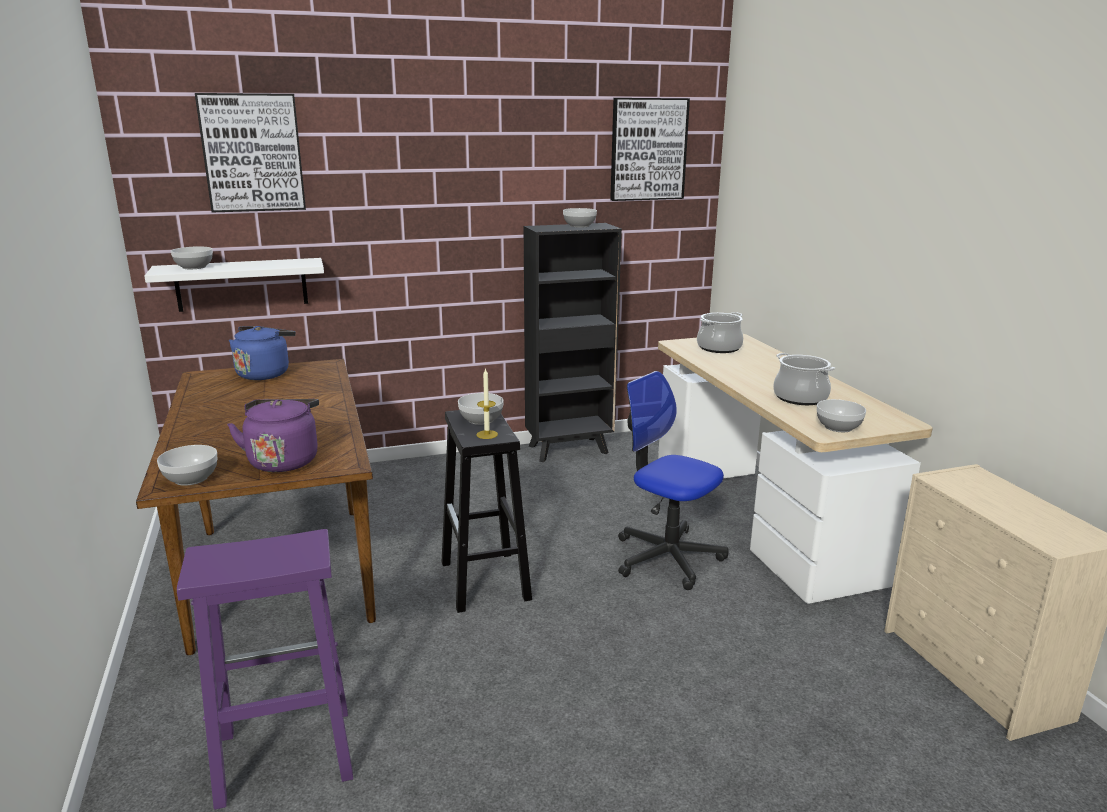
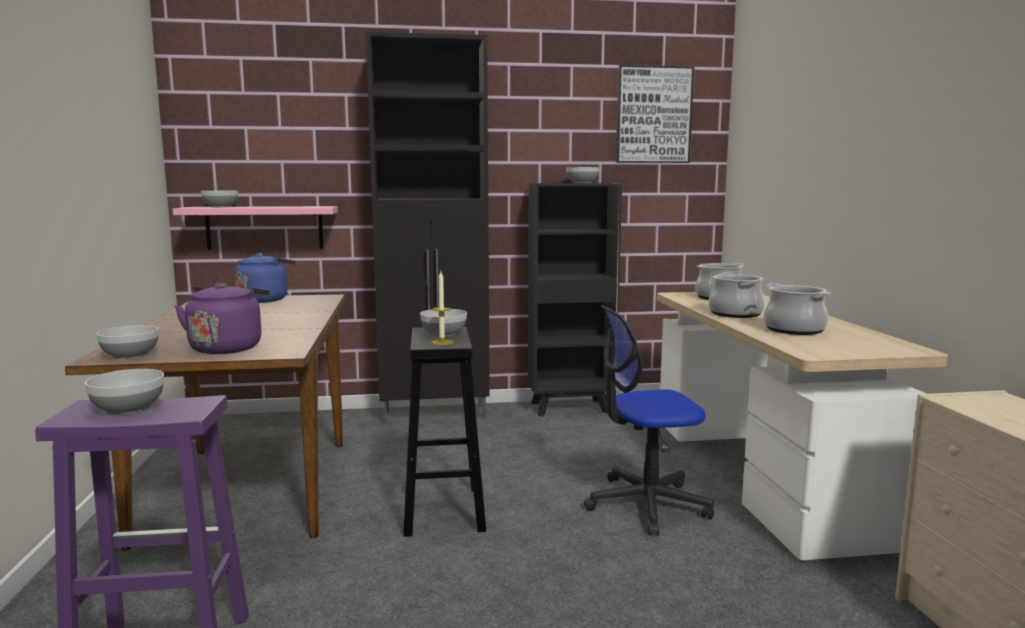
camera: 10 degrees right, 10 degrees down
(242, 284) = (265, 227): white shelf -> pink shelf
(252, 153) = (281, 109): picture -> none
(437, 467) = (436, 414): none -> black cabinet
(667, 557) = (646, 504): office chair -> office chair turned 60 degrees counterclockwise
(742, 374) = (735, 314): none -> cooking pot
(837, 427) = (830, 350): bowl -> bowl (128, 408)

